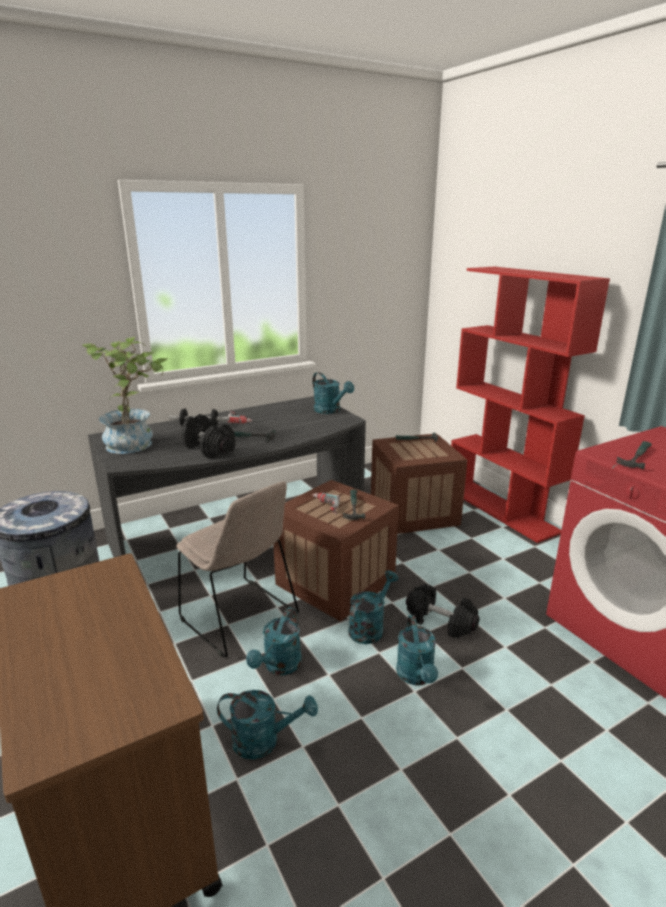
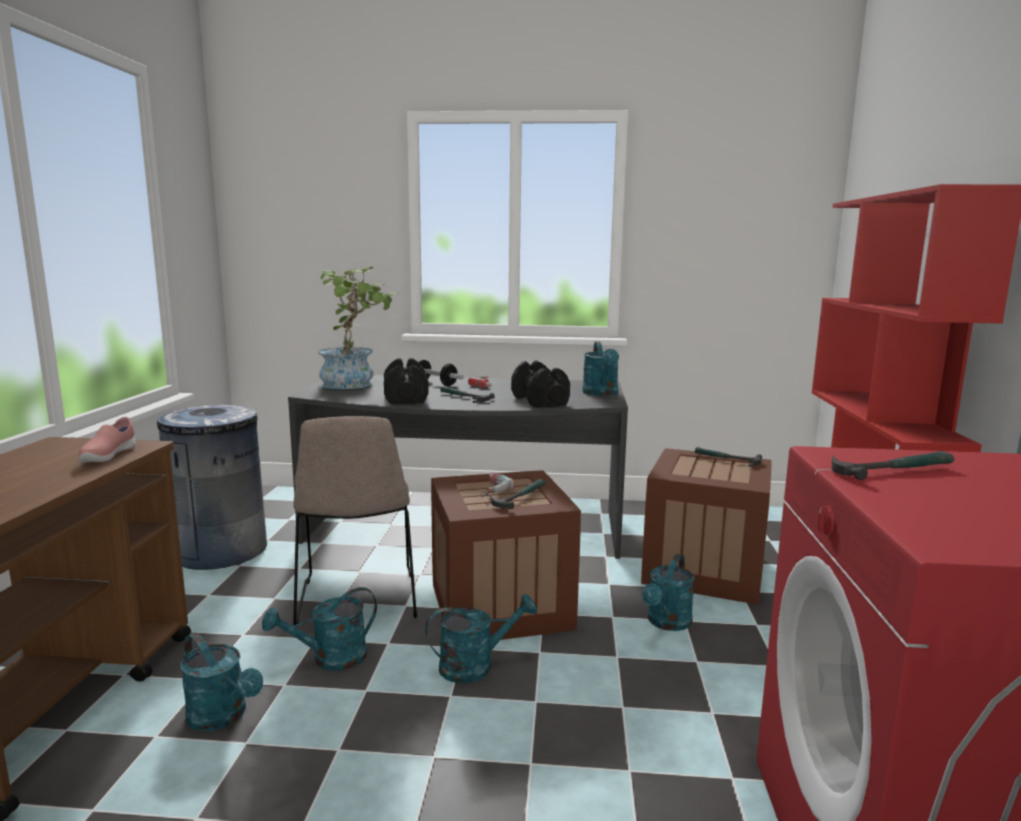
camera: 35 degrees right, 10 degrees down
(114, 589) = (108, 456): none -> pink shoe
(417, 677) = (458, 742): turquoise watering can -> turquoise watering can (666, 623)
(440, 622) = (573, 699): black dumbbell -> black dumbbell (539, 401)

